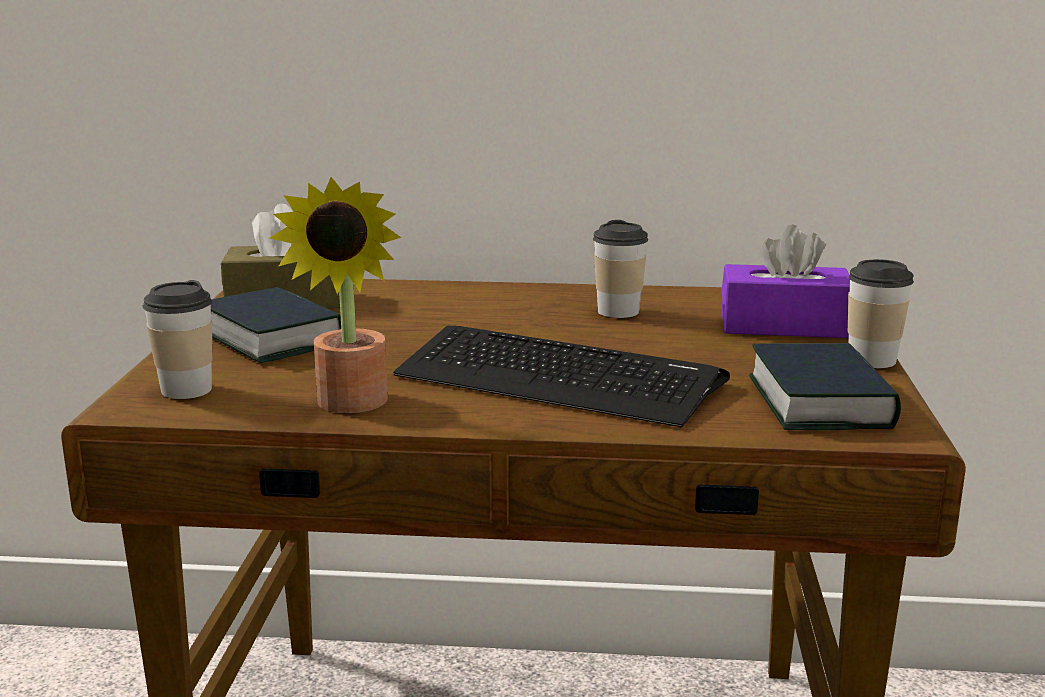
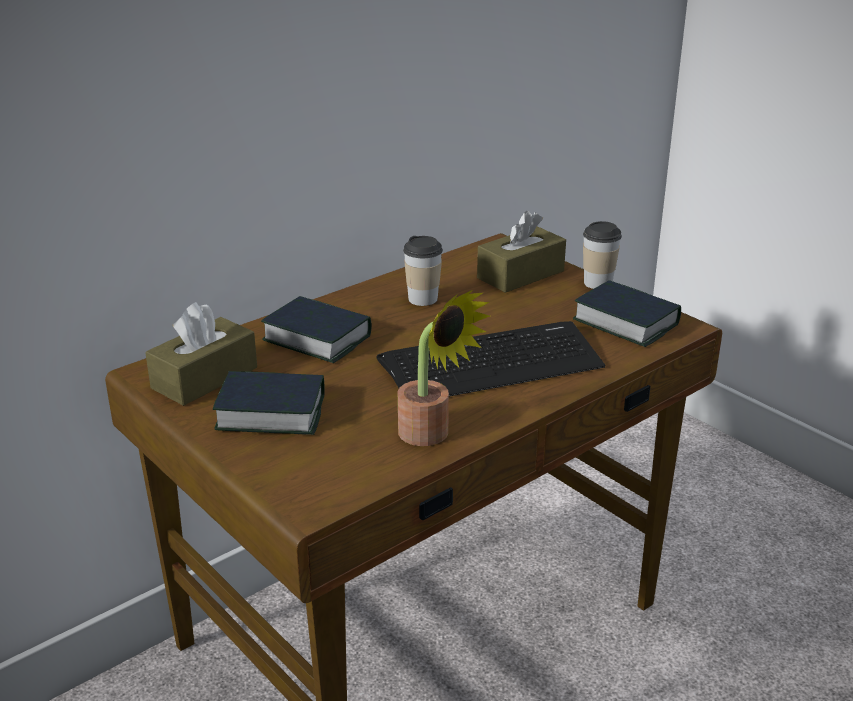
camera: 45 degrees left, 10 degrees up
(186, 389) = (314, 476): cup -> none
(442, 306) = (317, 338): none -> book
(784, 325) = (520, 274): purple tissue box -> brown tissue box

